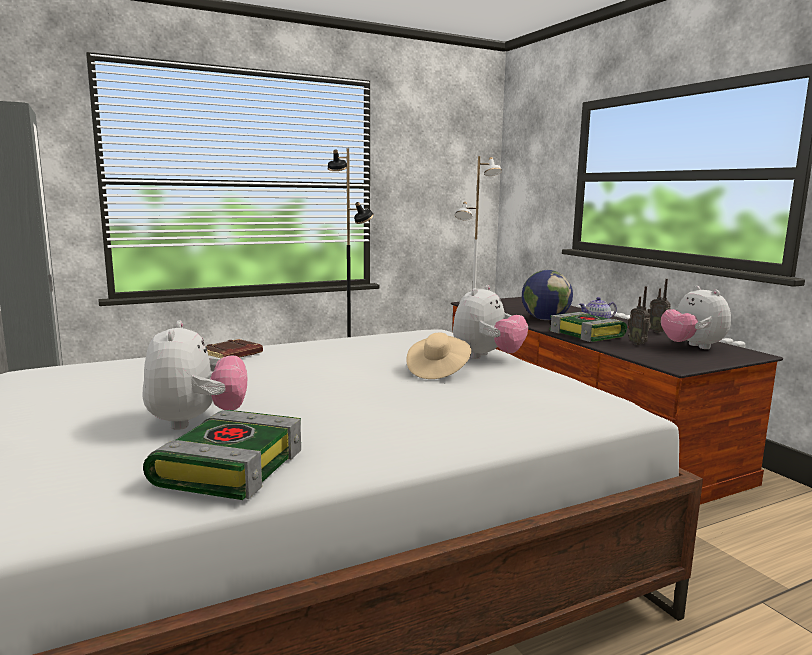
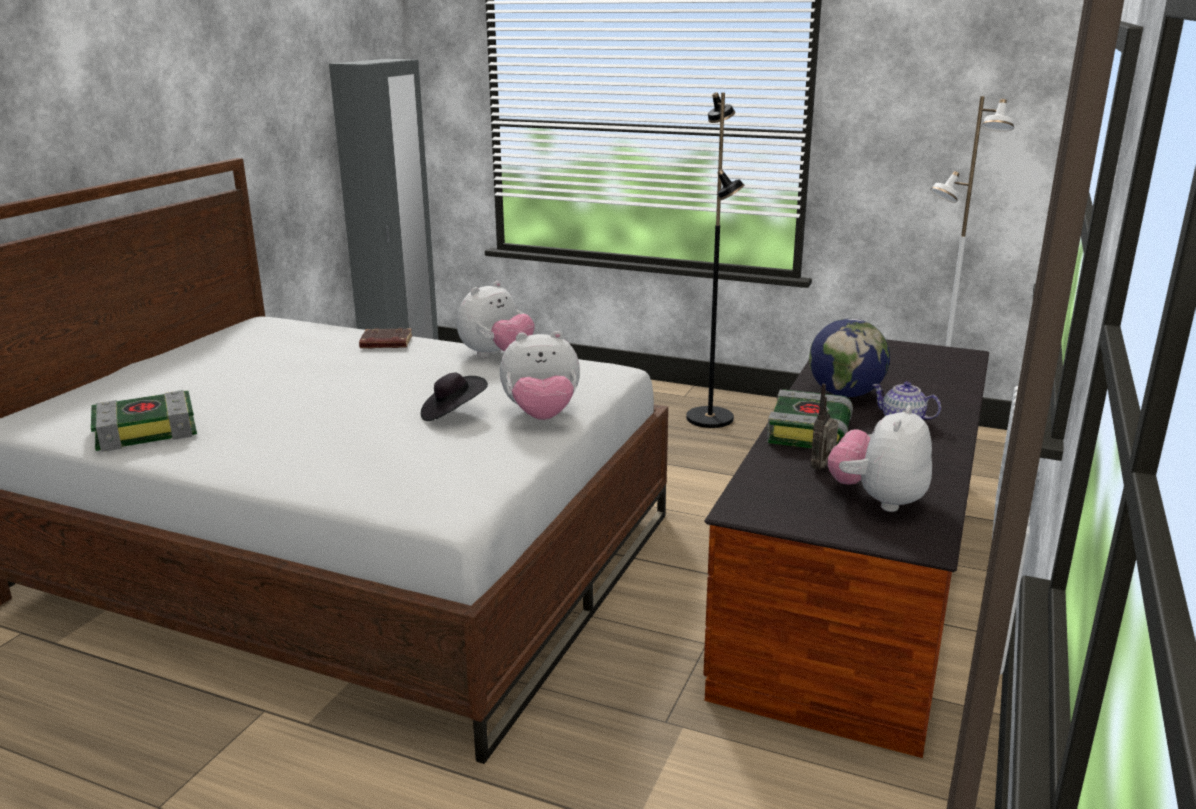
camera: 50 degrees right, 10 degrees up
(196, 422) = (217, 394): plush toy -> plush toy (496, 356)
(437, 371) = (453, 414): beige hat -> black hat
(657, 331) = (932, 463): radio -> none

